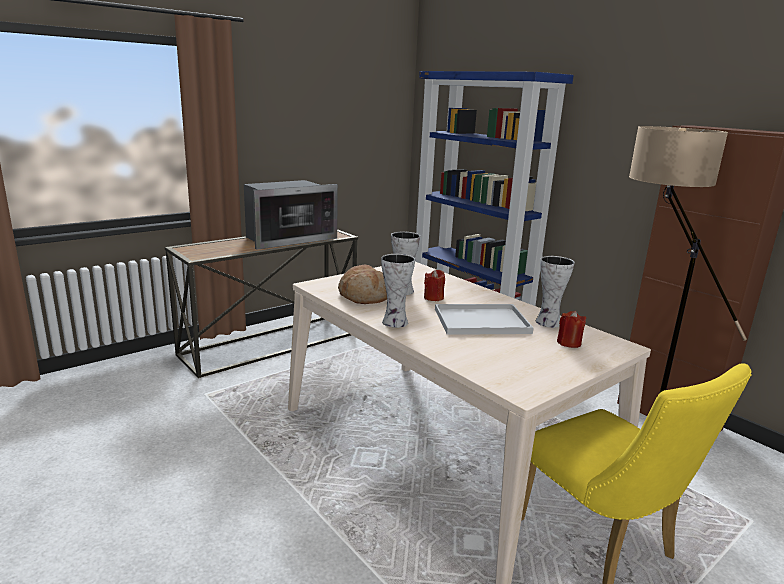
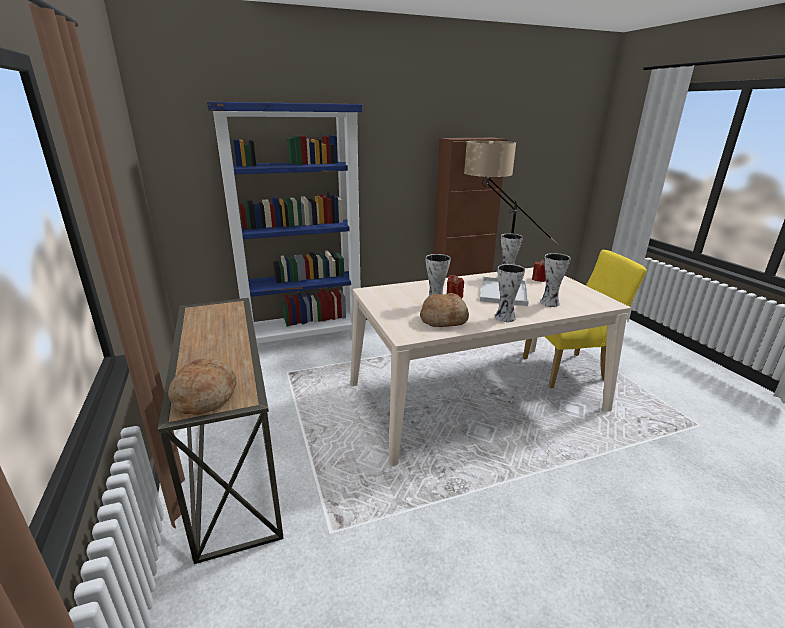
camera: 70 degrees left, 5 degrees up
(199, 249) = (204, 396): none -> bread
(287, 238) = (215, 332): microwave -> none
(471, 347) = (549, 303): none -> vase

